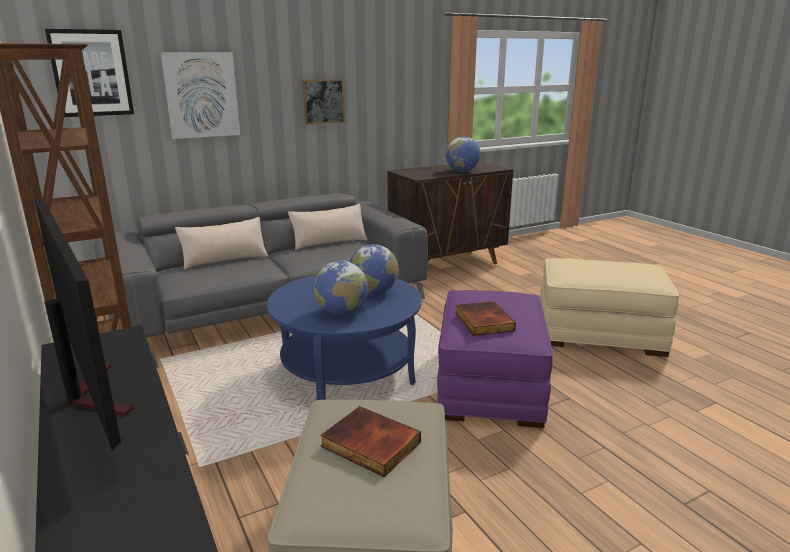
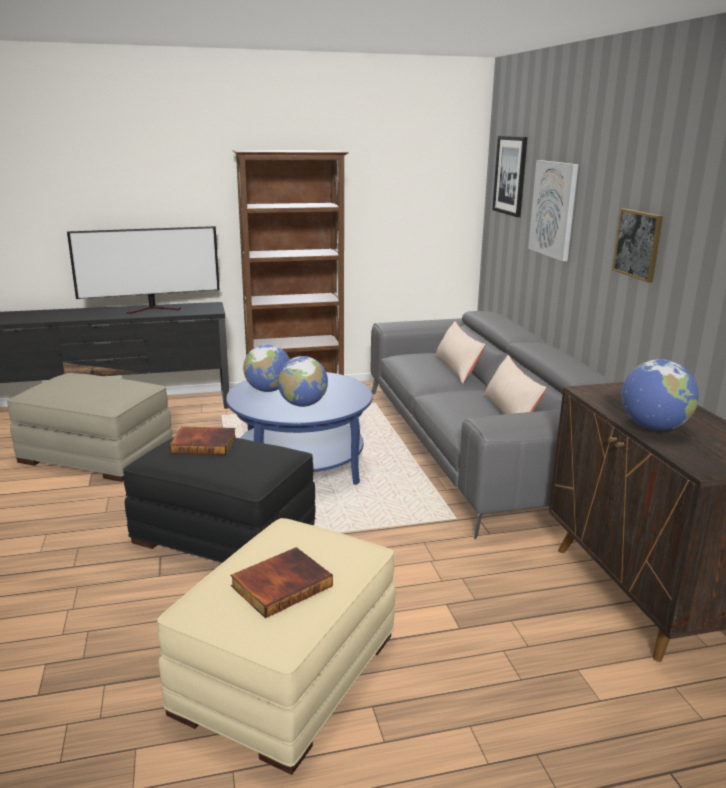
camera: 105 degrees right, 0 degrees up
(369, 445) = (93, 387): book -> book (281, 584)
(489, 384) = (225, 533): purple ottoman -> black ottoman

